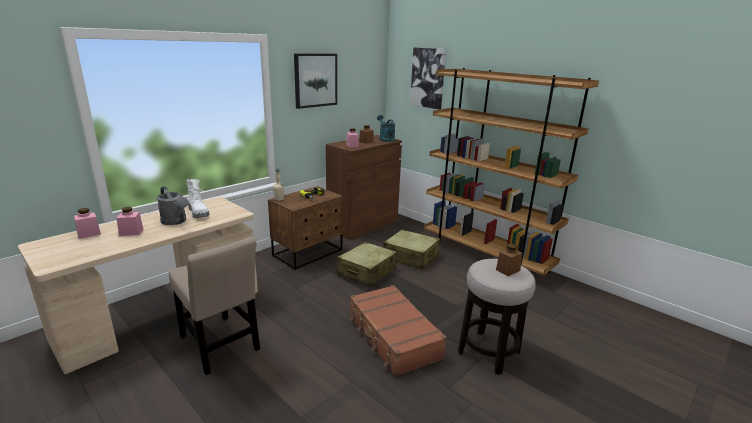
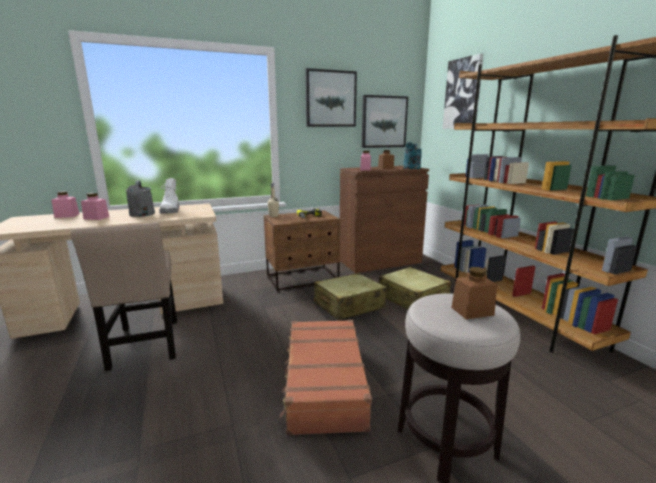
camera: 25 degrees right, 5 degrees down
(358, 97) = (383, 122): none -> picture

